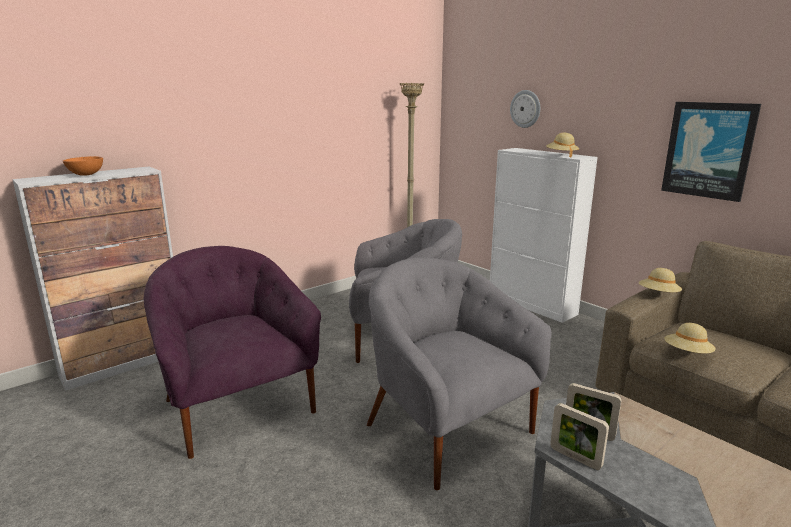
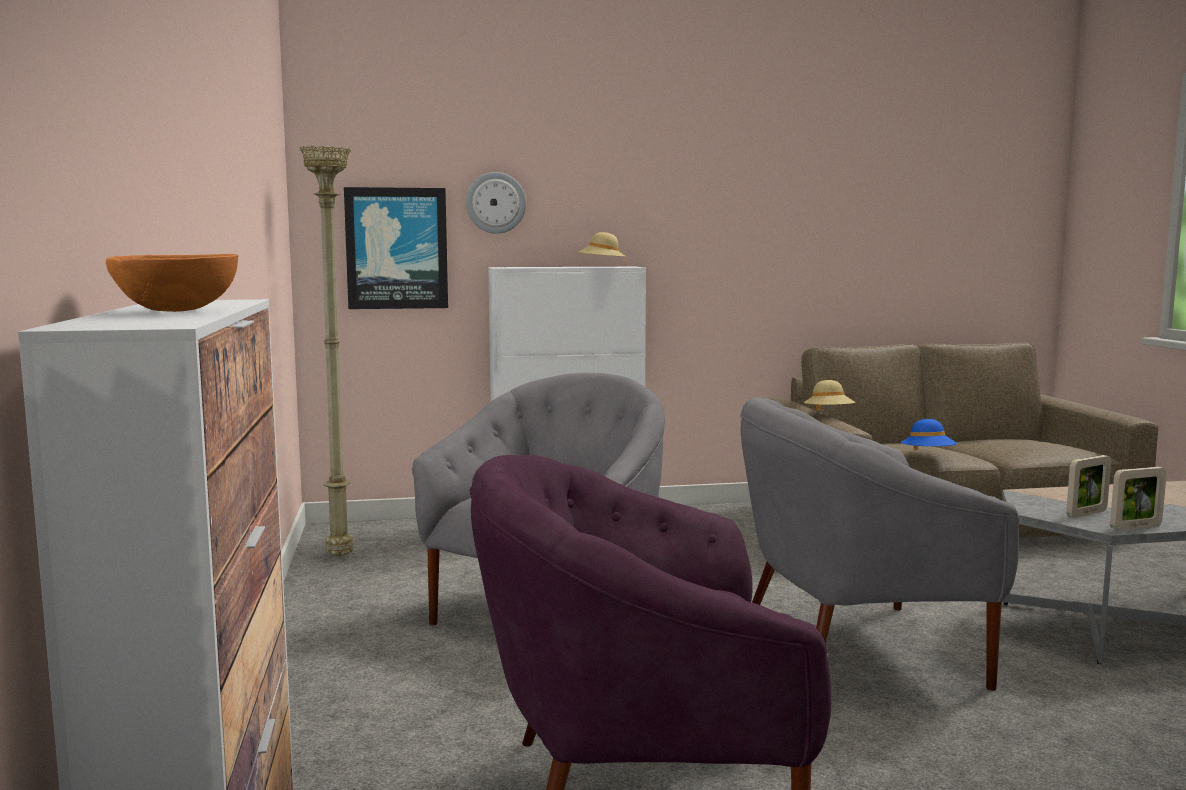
camera: 60 degrees left, 10 degrees down
(687, 354) = (928, 456): beige hat -> blue hat
(708, 150) = (770, 244): picture -> picture (397, 248)

